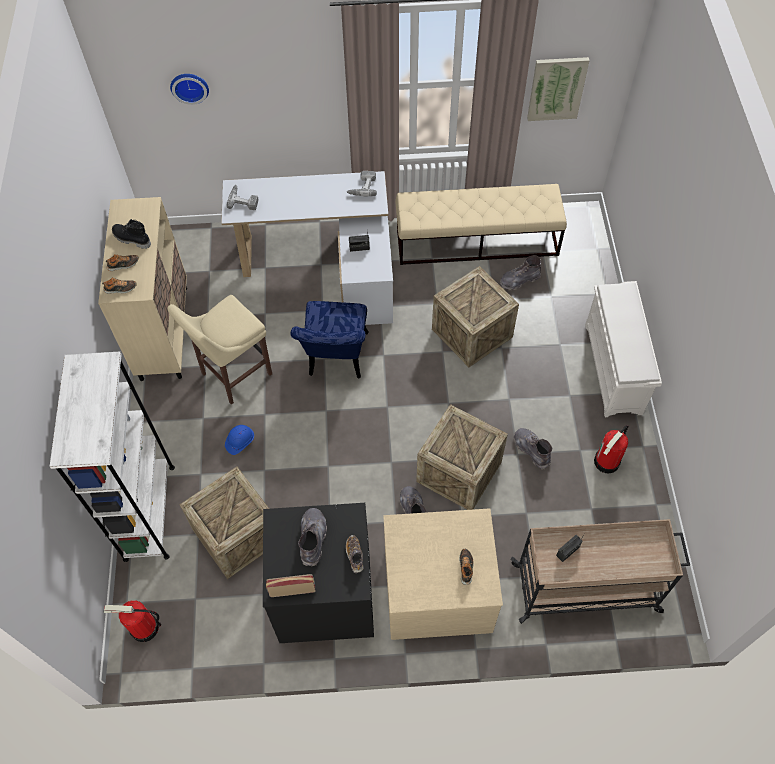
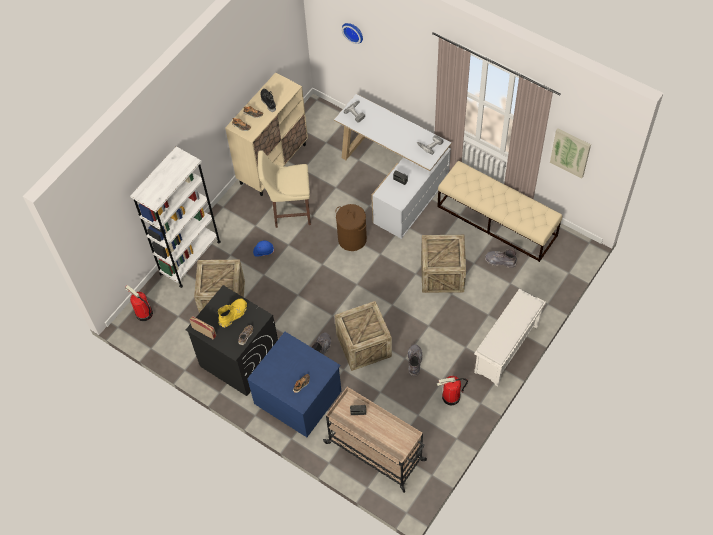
camera: 40 degrees right, 0 degrees up
(313, 538) = (233, 314): grey boot -> yellow boot
(336, 359) = (352, 239): blue chair -> brown laundry basket
(437, 589) = (298, 396): beige dresser -> blue dresser

